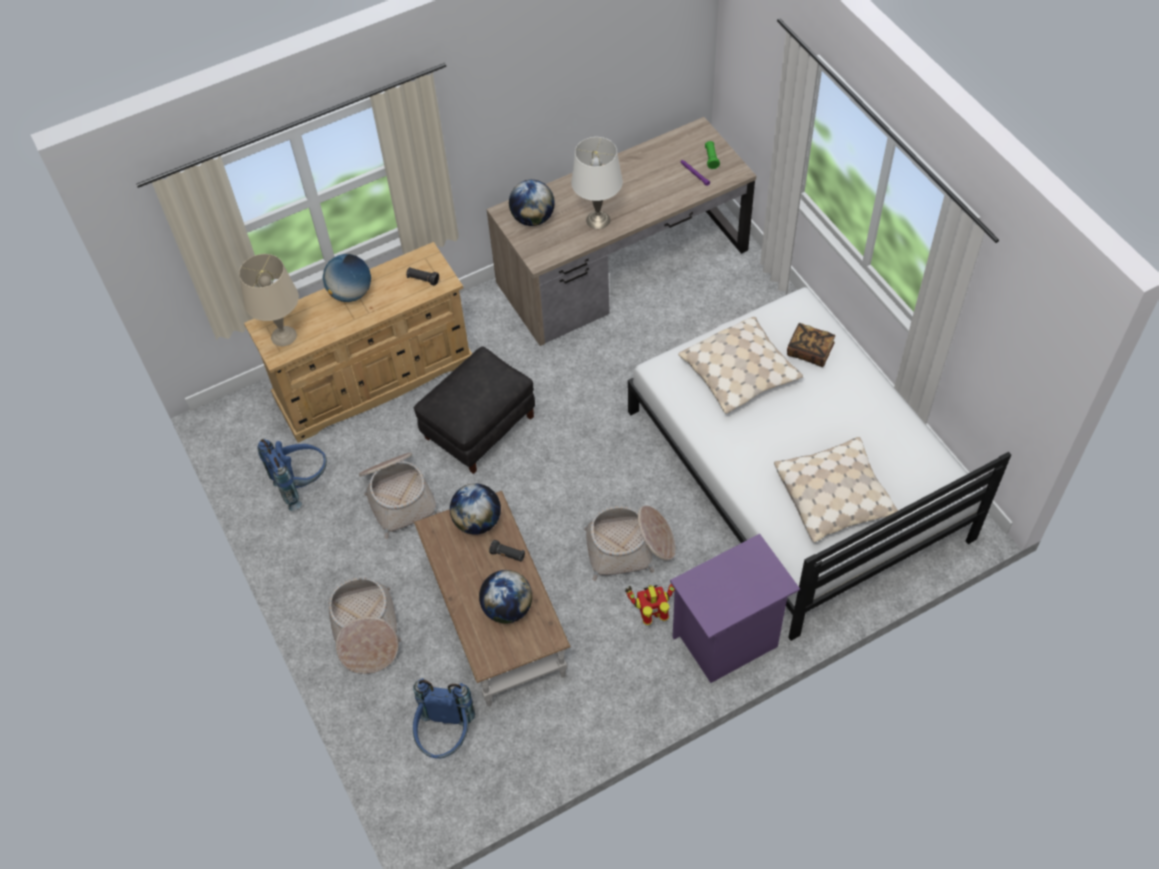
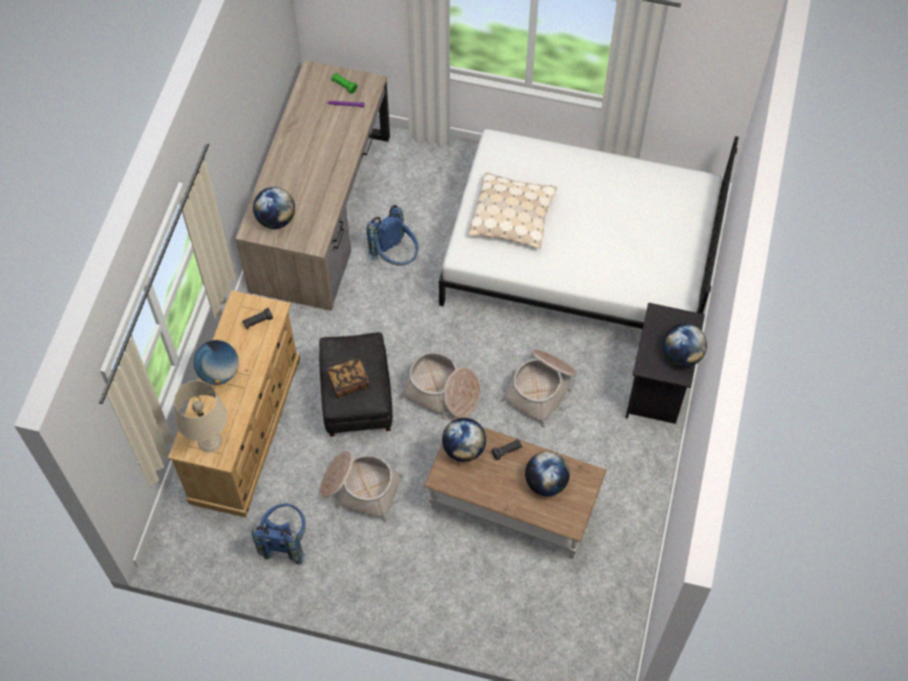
camera: 50 degrees left, 5 degrees up
(366, 632) = (446, 589): basket -> basket (442, 393)
(445, 736) = (569, 600): blue backpack -> blue backpack (396, 257)
(597, 220) = (321, 186): white table lamp -> none
(652, 616) = (600, 416): toy robot -> none
(727, 641) = (657, 391): purple nightstand -> black nightstand
(733, 603) = (681, 355): none -> globe
(809, 351) = (536, 169): book -> book (348, 382)
(834, 496) = (650, 246): beige pillow -> none

